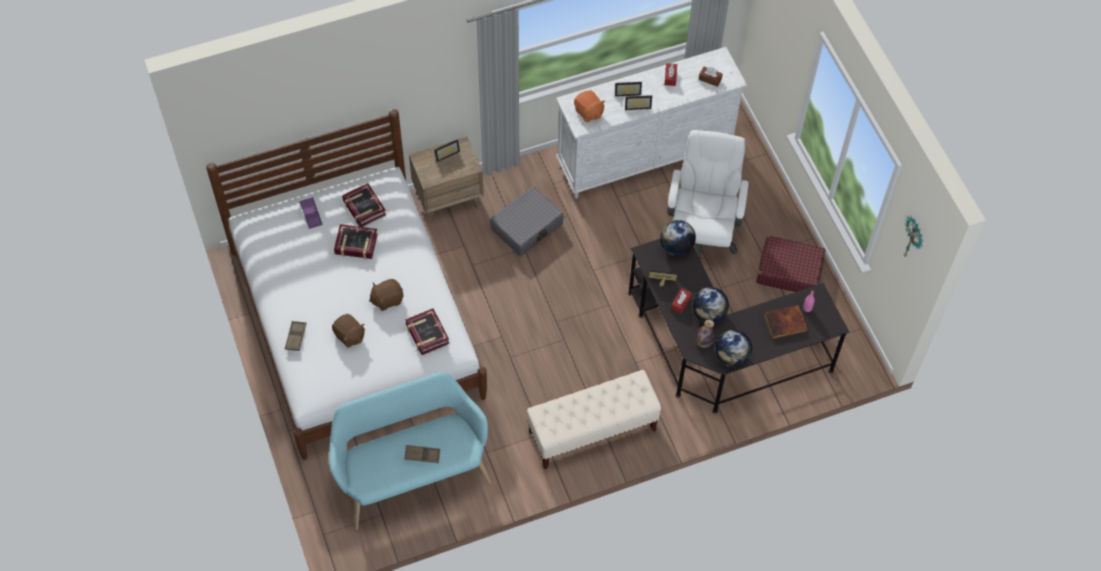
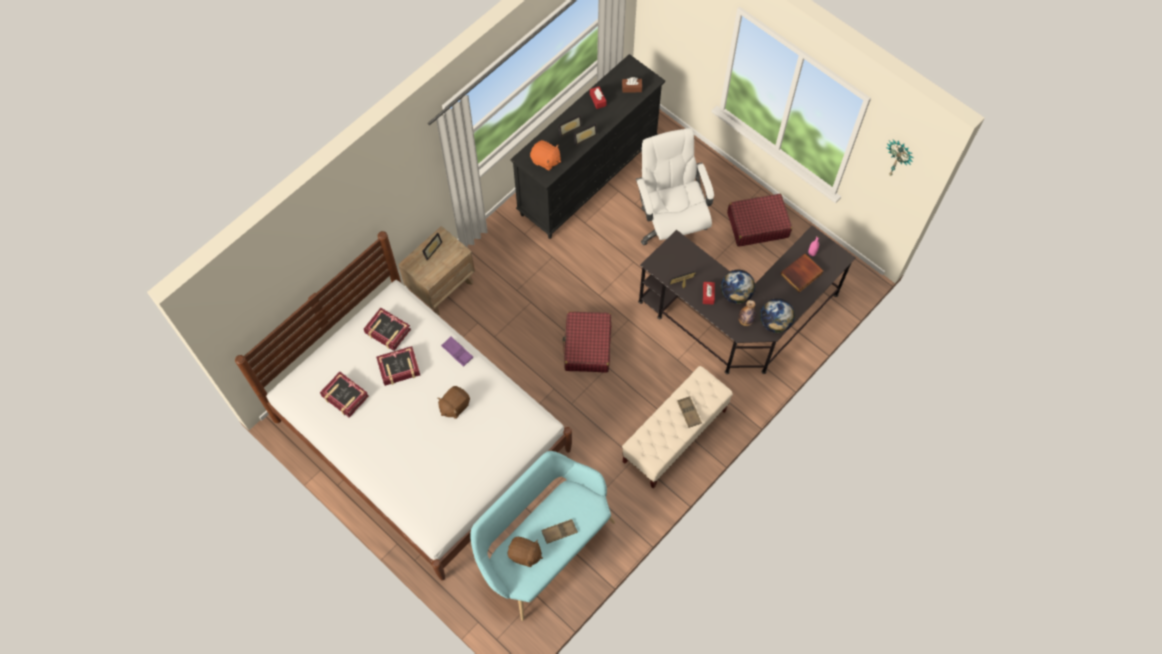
camera: 25 degrees left, 5 degrees up
(296, 337) = (391, 478): brown tray -> brown tray (689, 413)
(311, 214) = (343, 358): purple tray -> purple tray (457, 352)
(349, 336) = (439, 455): brown plush toy -> brown plush toy (525, 554)
(427, 334) = (507, 421): book -> book (345, 396)
(527, 227) = (523, 282): grey suitcase -> none
(555, 312) = (587, 346): none -> red suitcase
(645, 157) = (588, 177): white dresser -> black dresser
(676, 247) = (677, 247): globe -> none

